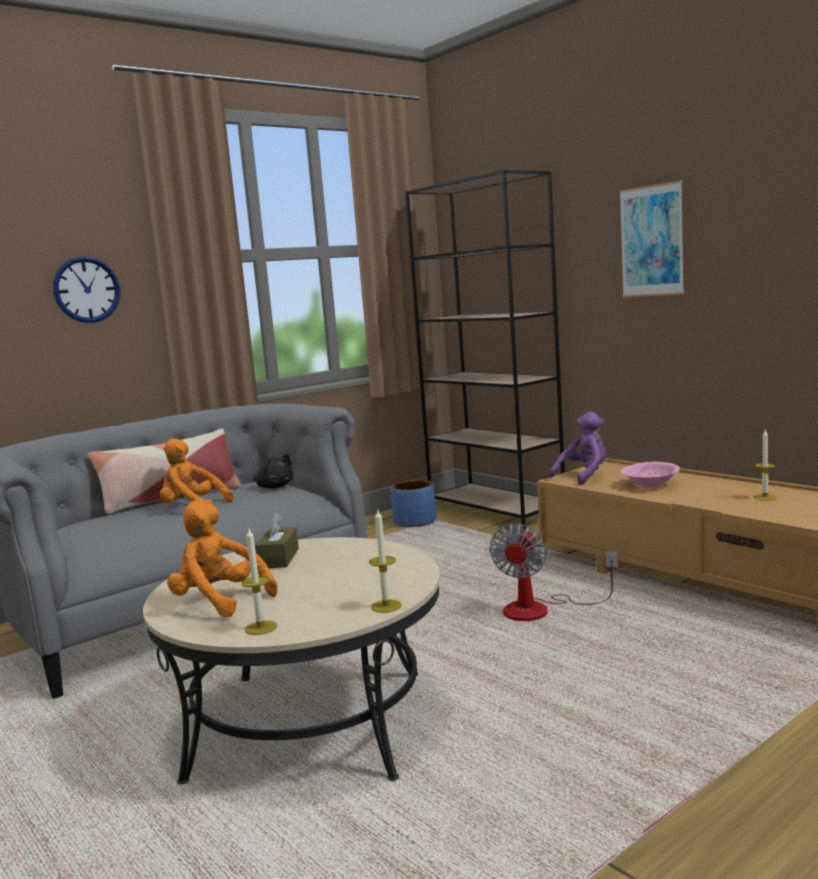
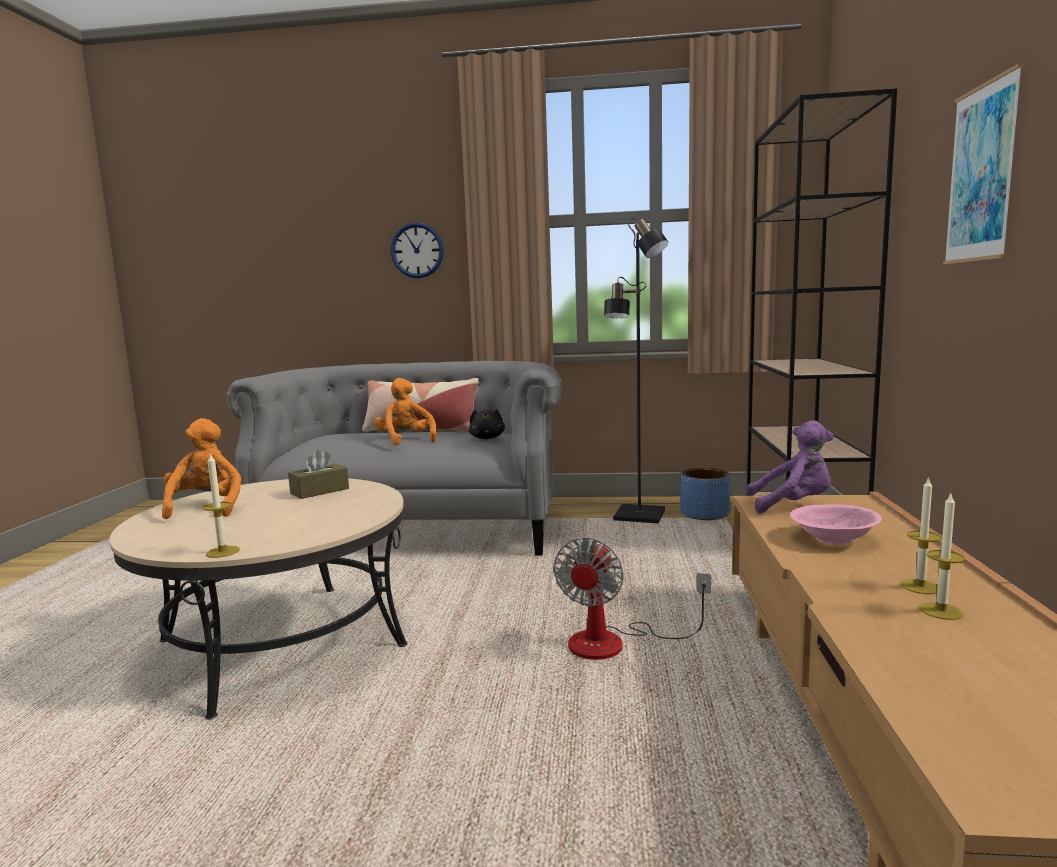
camera: 45 degrees right, 0 degrees up
(261, 628) = (152, 534): candle -> candle (920, 586)
(370, 537) = (639, 515): none -> black floor lamp
(541, 610) = (615, 643): fan -> fan turned 45 degrees counterclockwise

